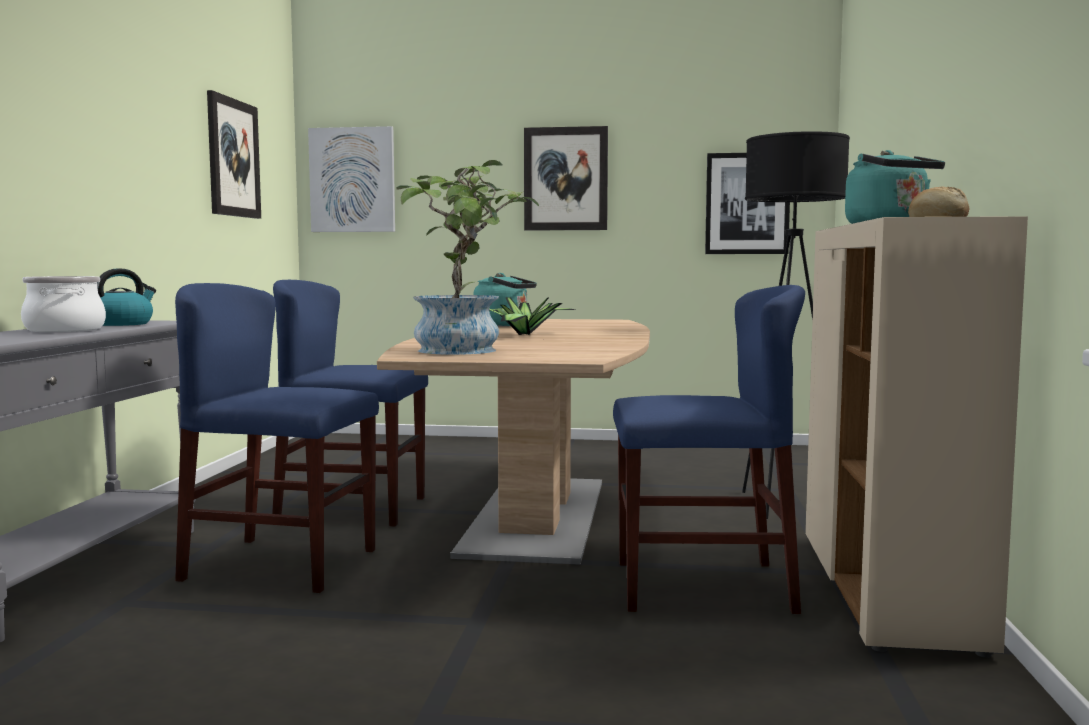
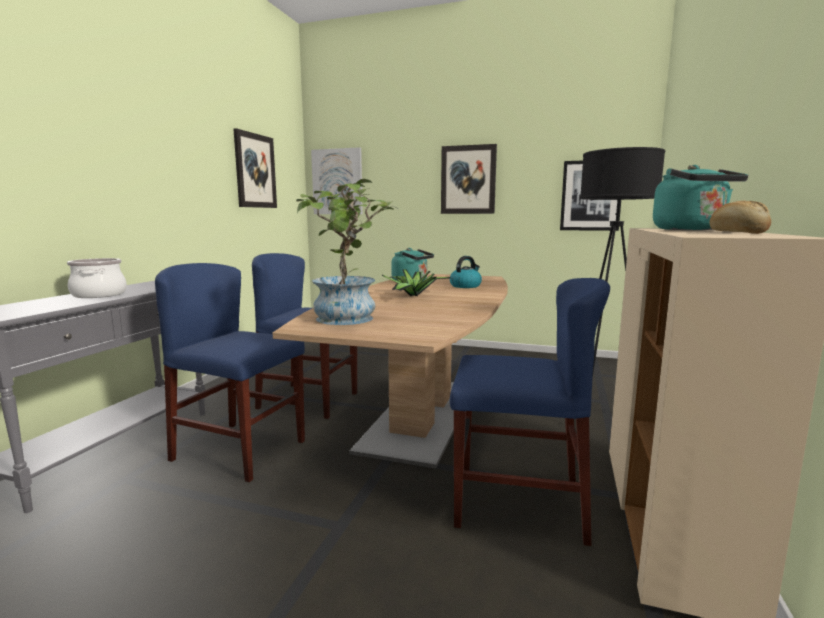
camera: 10 degrees right, 5 degrees up
(123, 324) = (150, 286): kettle -> kettle (465, 286)

